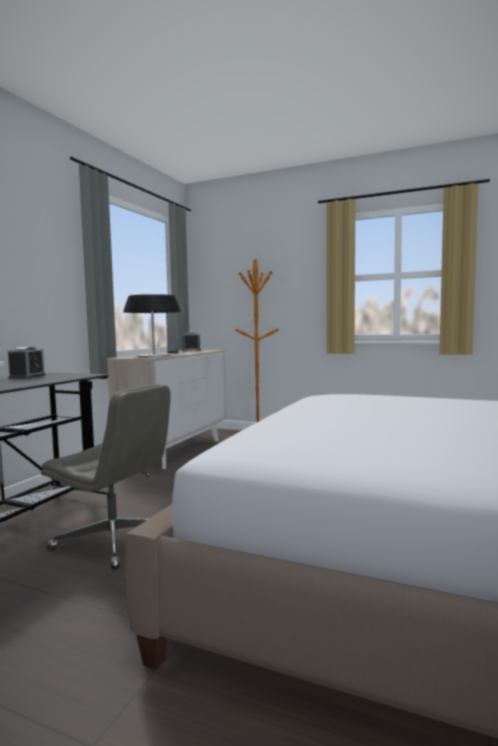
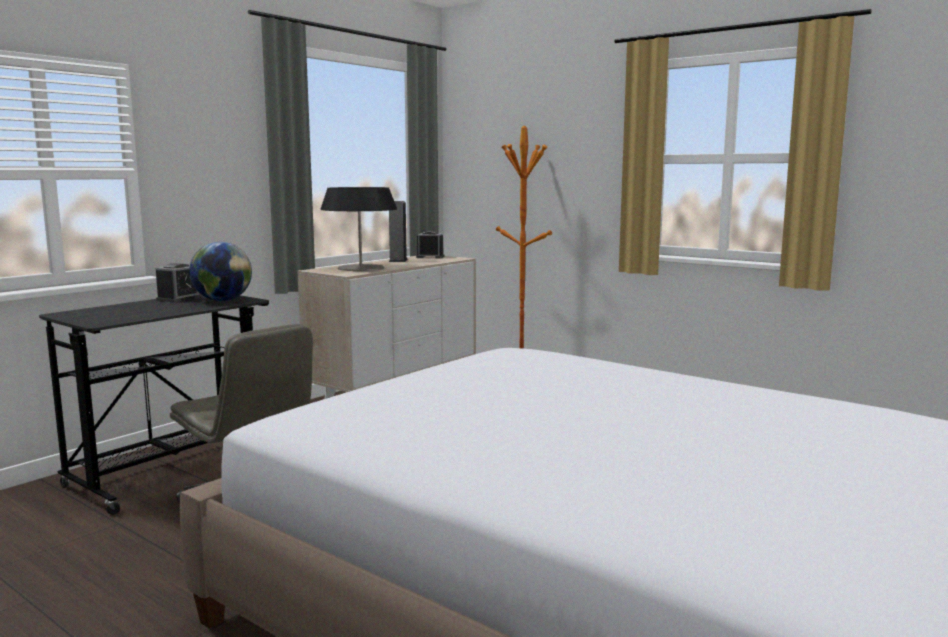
camera: 15 degrees right, 5 degrees up
(69, 376) = (222, 300): none -> globe

